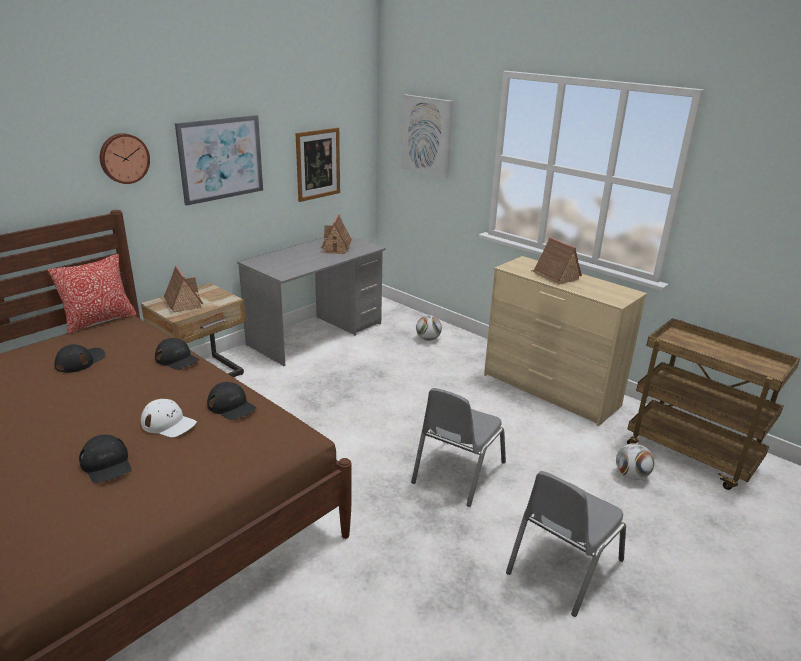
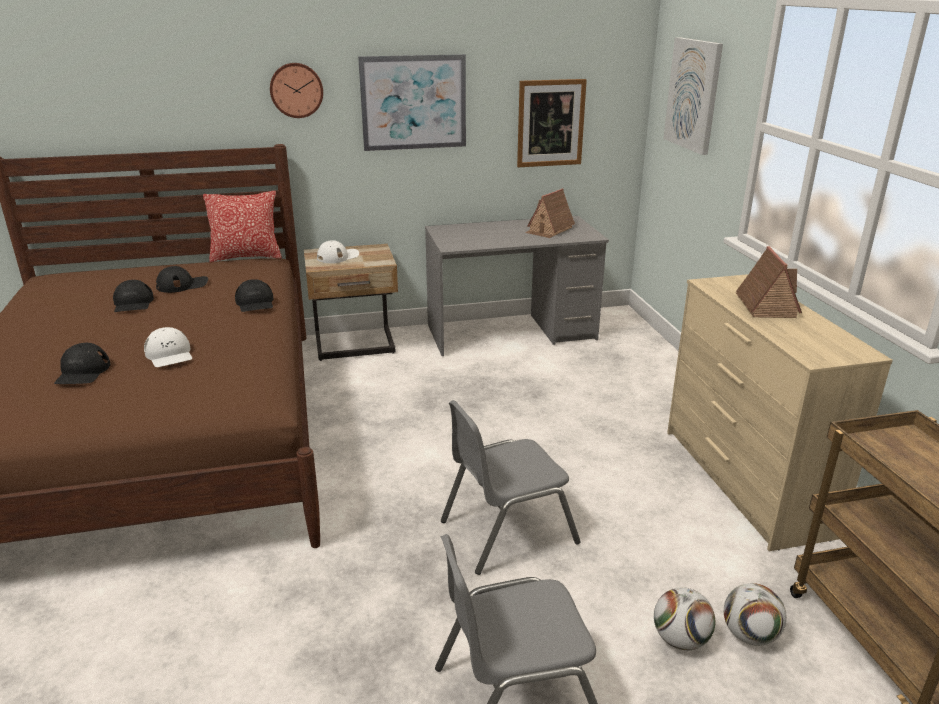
camera: 35 degrees right, 0 degrees up
(183, 303) = (338, 257): toy house -> white cap
(231, 406) = (238, 356): black cap -> black cap (133, 303)
(428, 339) = (639, 371): football -> football (680, 639)

